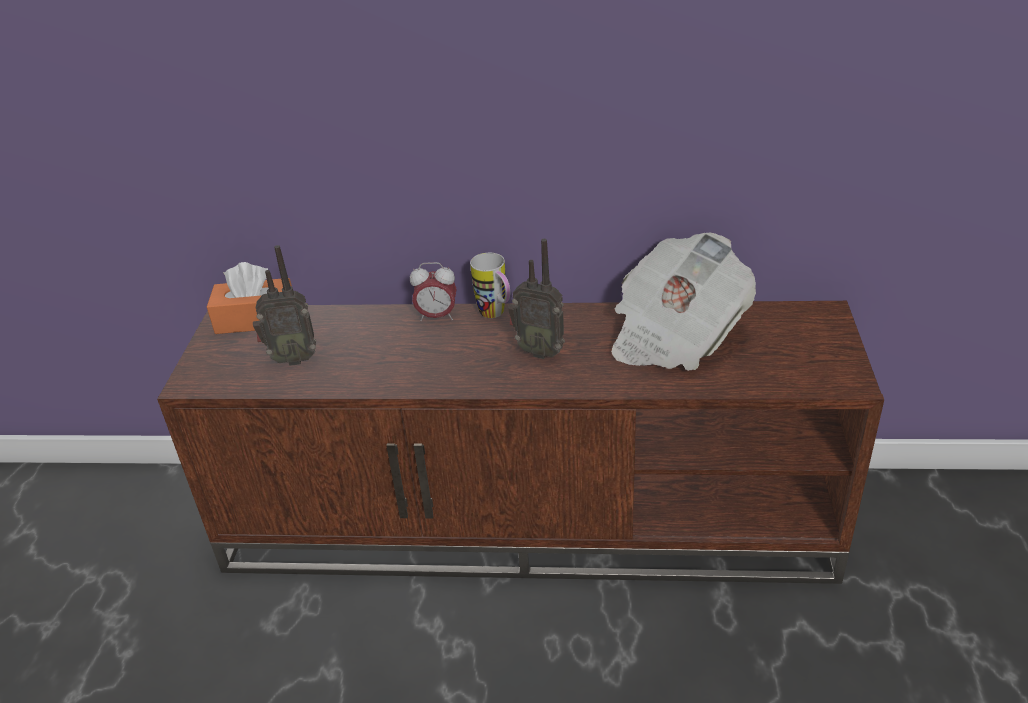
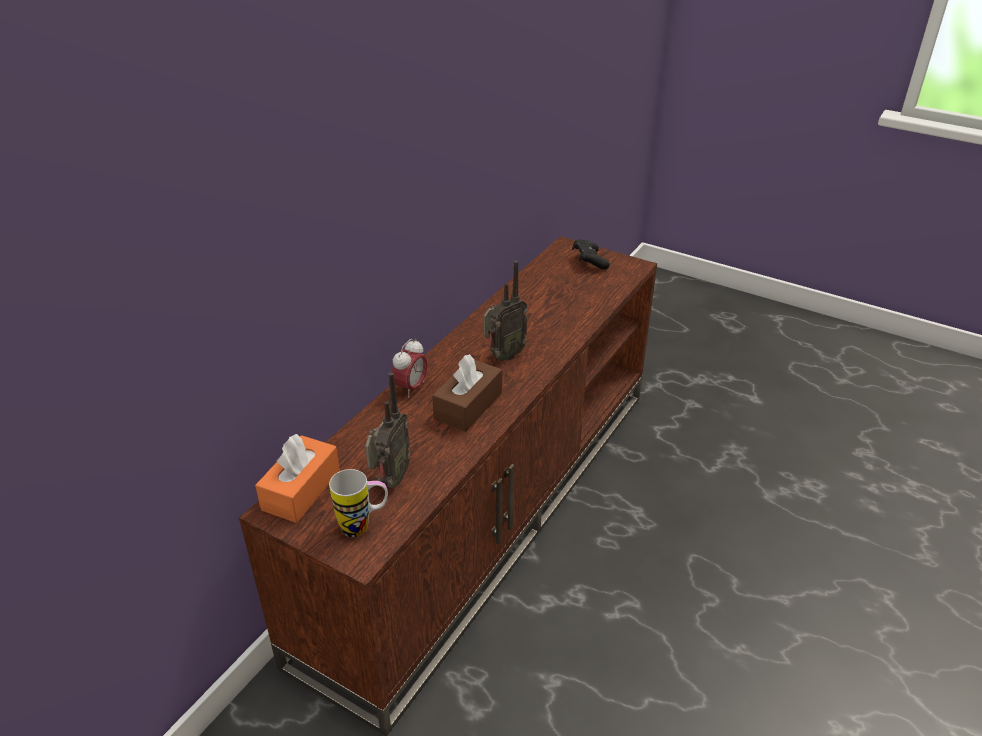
camera: 65 degrees left, 0 degrees up
(434, 360) = (468, 406): none -> brown tissue box
(496, 315) = (439, 360): mug -> mug (363, 526)
(674, 334) = (537, 300): newspaper -> none
(811, 342) = (589, 261): none -> black game controller

